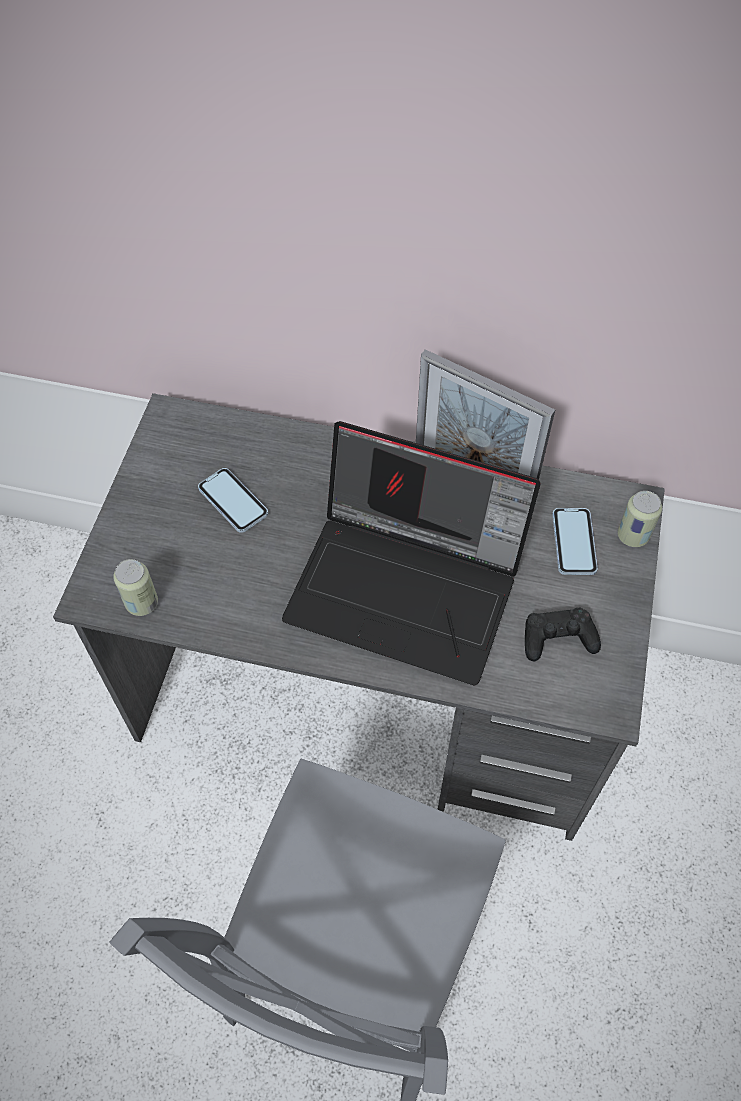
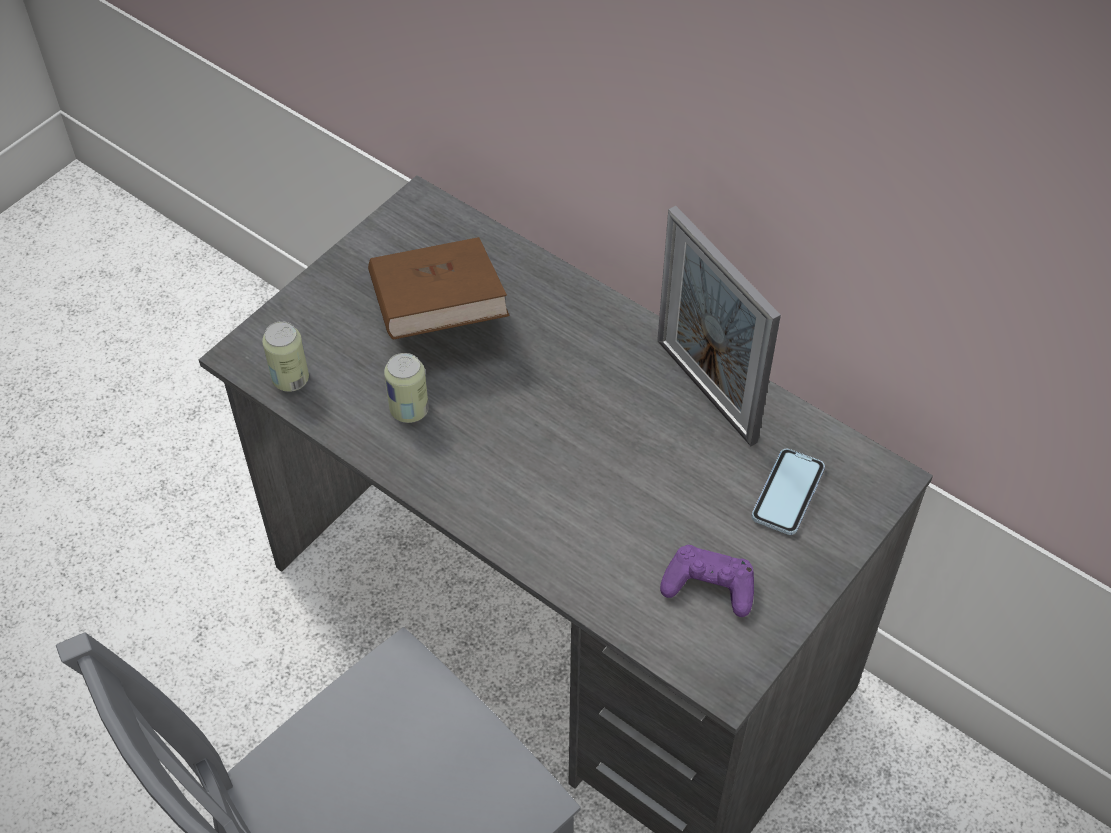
camera: 25 degrees right, 5 degrees down
(233, 501) = (438, 313): phone -> brown book
(409, 586) = (575, 468): laptop -> none
(558, 638) = (709, 586): black game controller -> purple game controller
(633, 536) = (862, 512): can -> can (409, 410)

